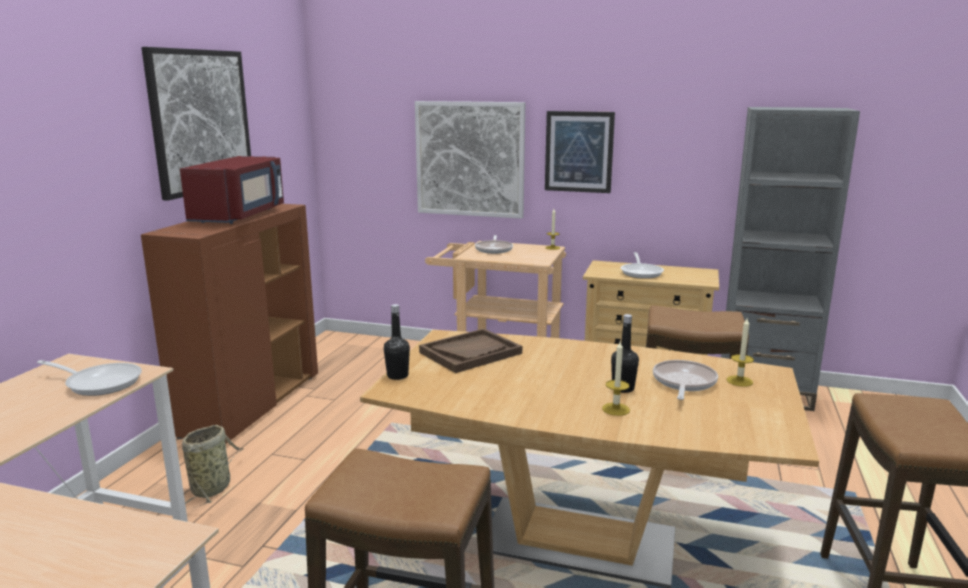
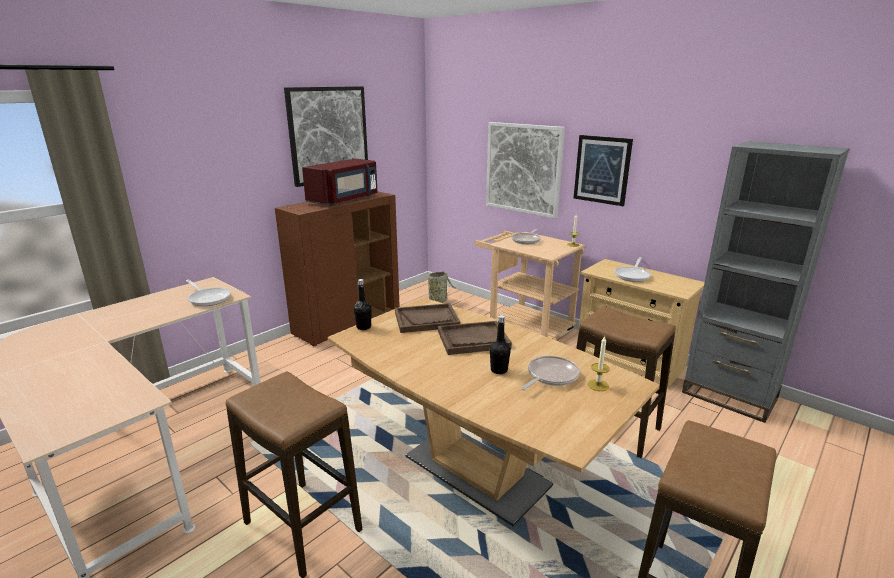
camera: 25 degrees right, 5 degrees up
(212, 488) = (291, 371): basket -> basket (439, 301)
(554, 363) = (473, 339): none -> brown tray
(615, 409) = (474, 385): candle -> none

